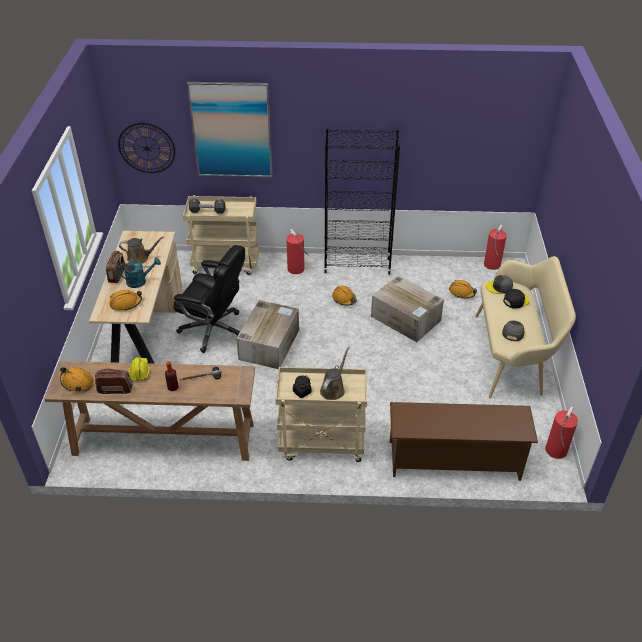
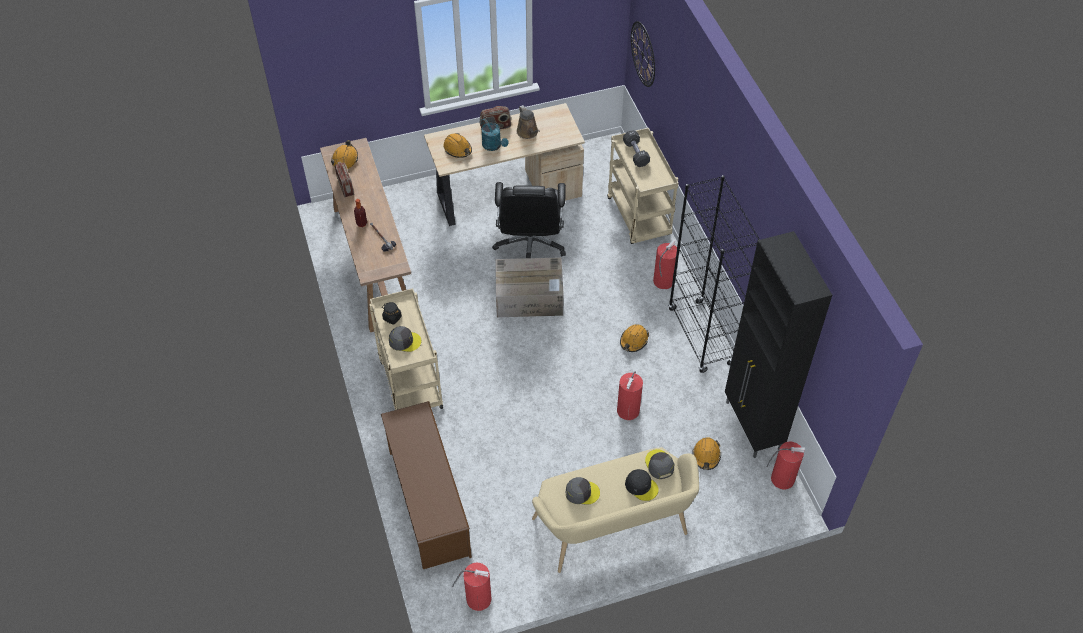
camera: 70 degrees right, 10 degrees up
(139, 371) = (373, 194): yellow hard hat -> none
(231, 130) = (683, 101): picture -> none
(333, 389) = (404, 341): brown watering can -> grey cap
(406, 319) = (628, 409): cardboard box -> fire extinguisher
(445, 265) = (752, 427): none -> black cabinet

